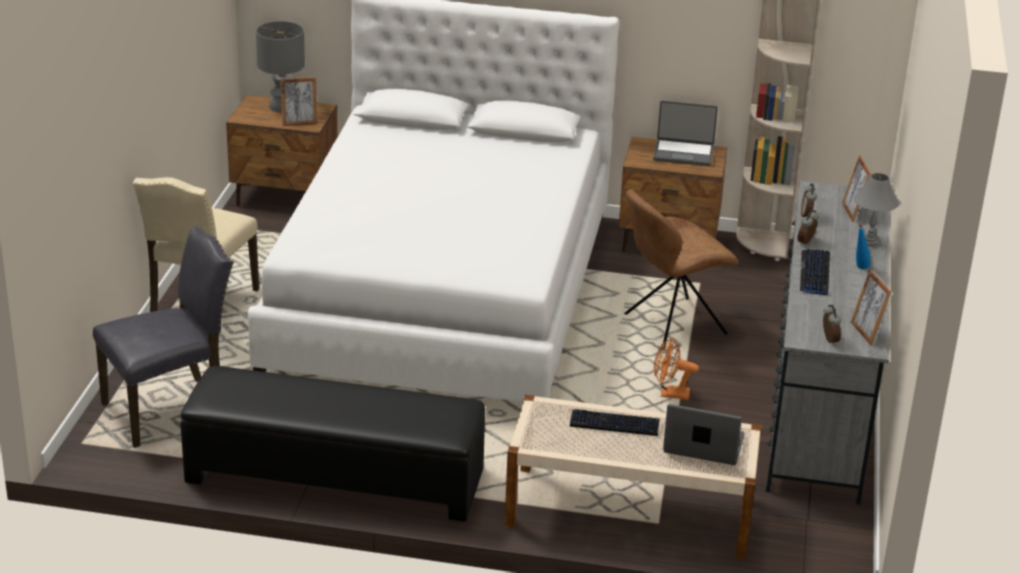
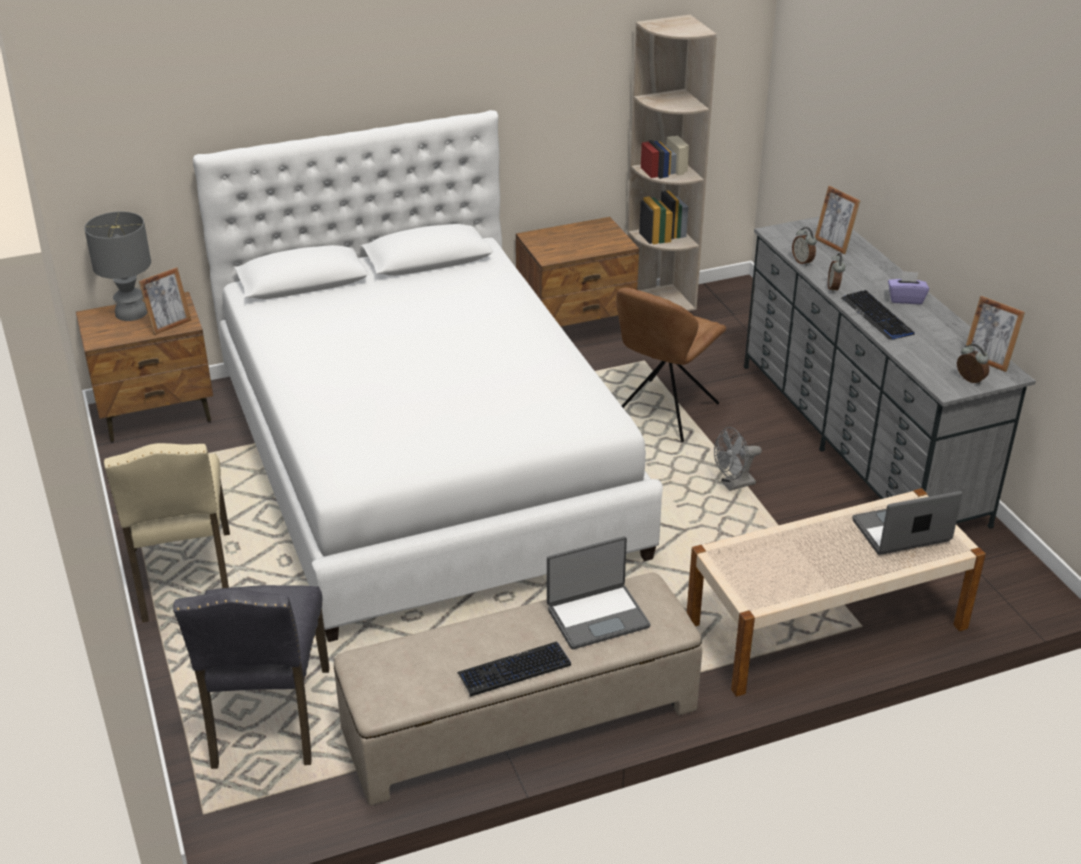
camera: 30 degrees left, 5 degrees up
(170, 410) = (267, 721): grey chair -> grey chair turned 150 degrees clockwise
(333, 476) = (519, 720): black bench -> beige bench
(614, 423) = (804, 543): keyboard -> keyboard (514, 670)
(669, 394) = (733, 485): orange fan -> grey fan
(683, 153) = (580, 235): laptop -> laptop (597, 616)
(859, 269) = (905, 299): blue bottle -> purple tissue box
(869, 242) = (881, 269): grey table lamp -> none

